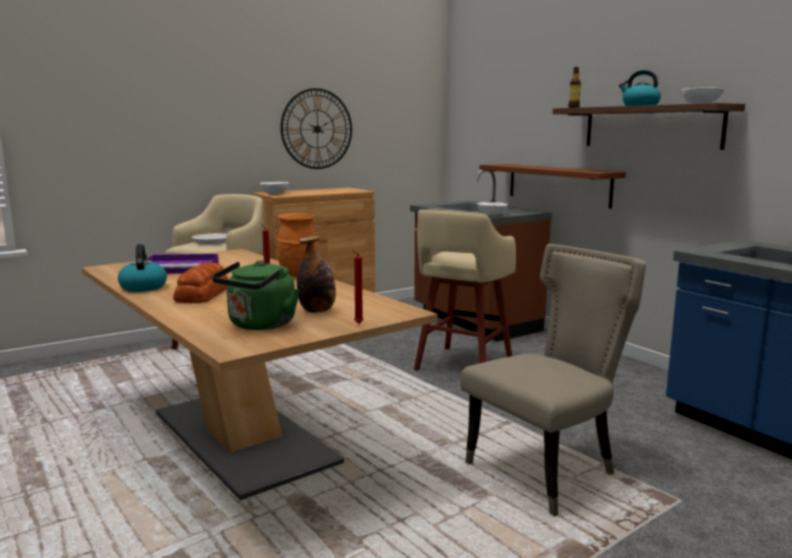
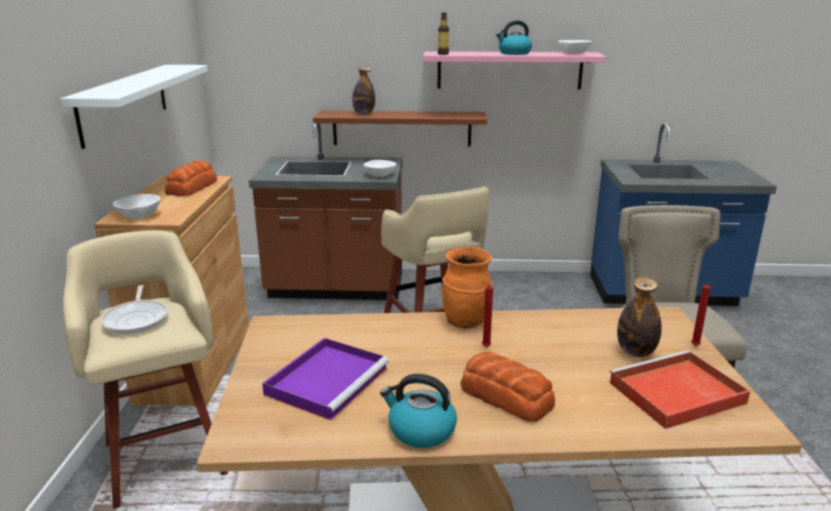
camera: 55 degrees left, 10 degrees up
(259, 325) = (675, 393): green kettle -> red tray
(317, 129) = (124, 102): wall clock -> white shelf
(337, 191) = (193, 187): none -> bread
(522, 165) = (363, 113): none -> bottle
(650, 127) = (509, 70): brown shelf -> pink shelf

